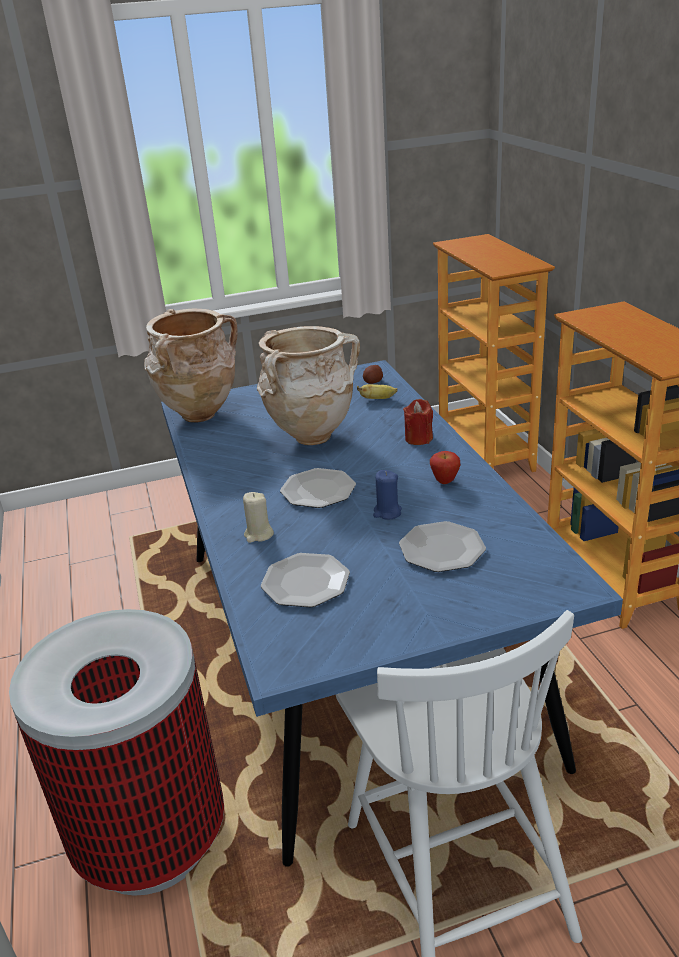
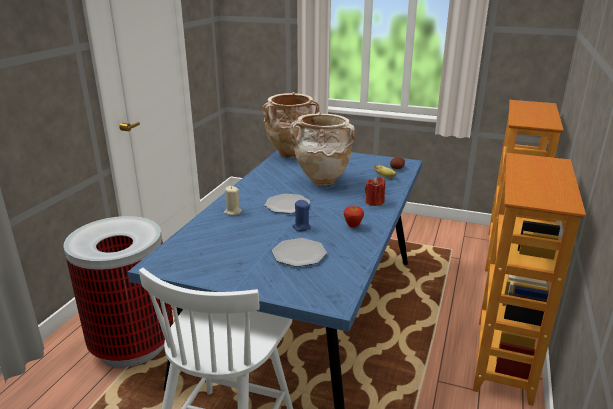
camera: 35 degrees right, 5 degrees down
(305, 582) = (218, 239): plate -> none

